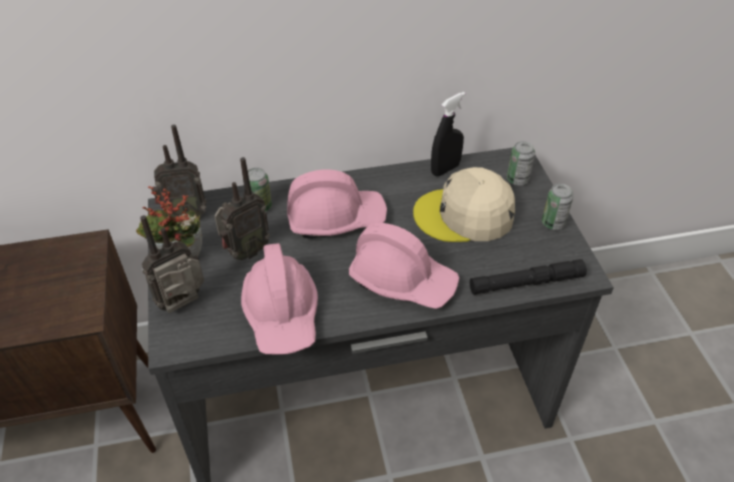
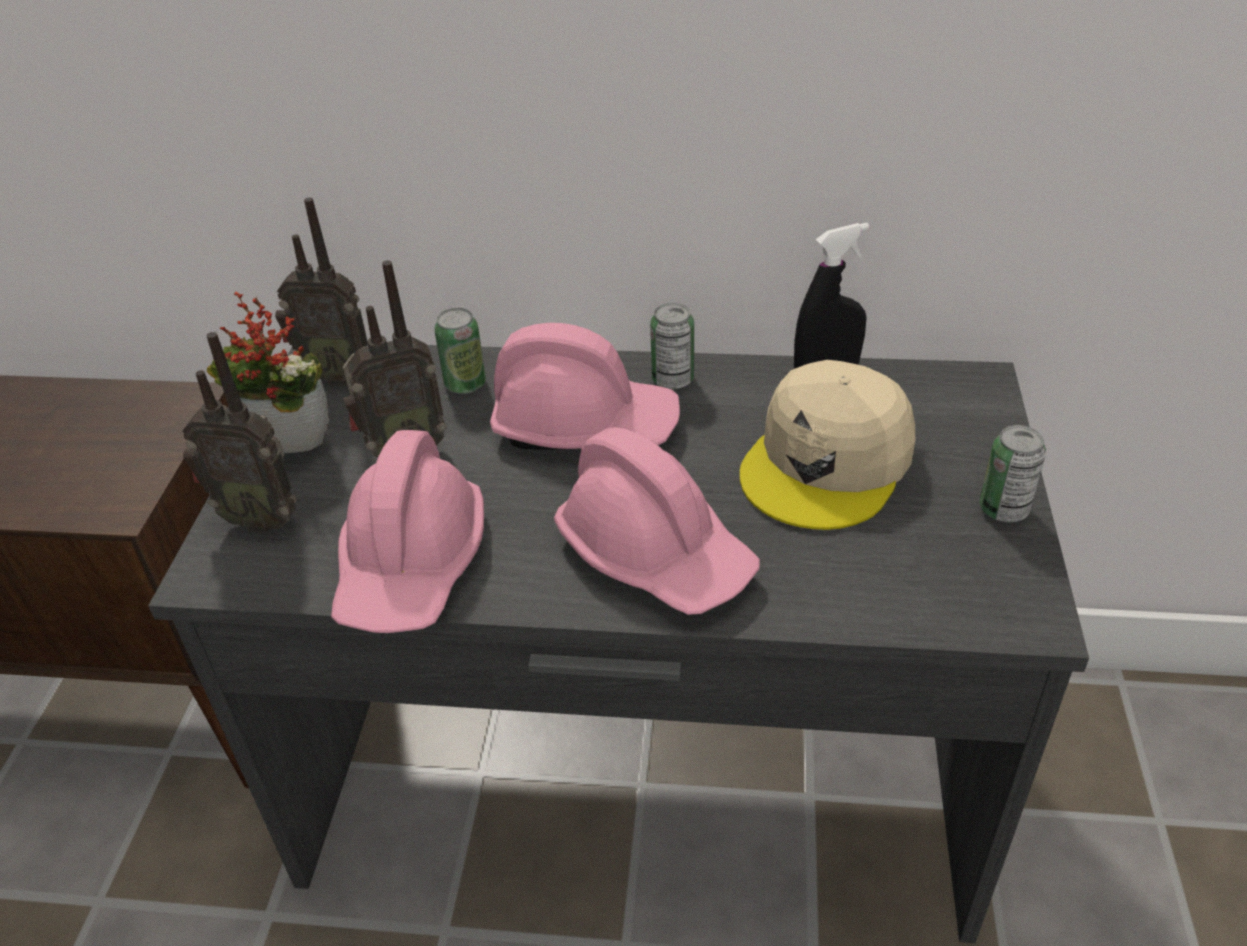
camera: 20 degrees right, 5 degrees down
(185, 306) = (261, 518): radio -> radio turned 150 degrees counterclockwise
(464, 215) = (828, 463): beige cap -> beige cap turned 75 degrees counterclockwise
(517, 180) = (962, 419): can -> can (672, 380)
(526, 282) = (900, 609): black flashlight -> none

